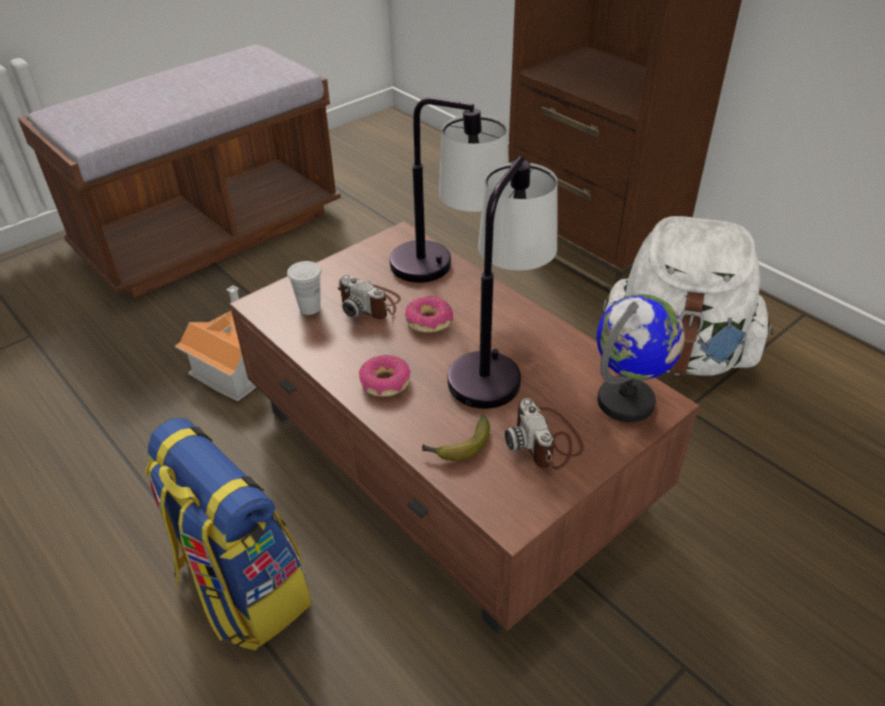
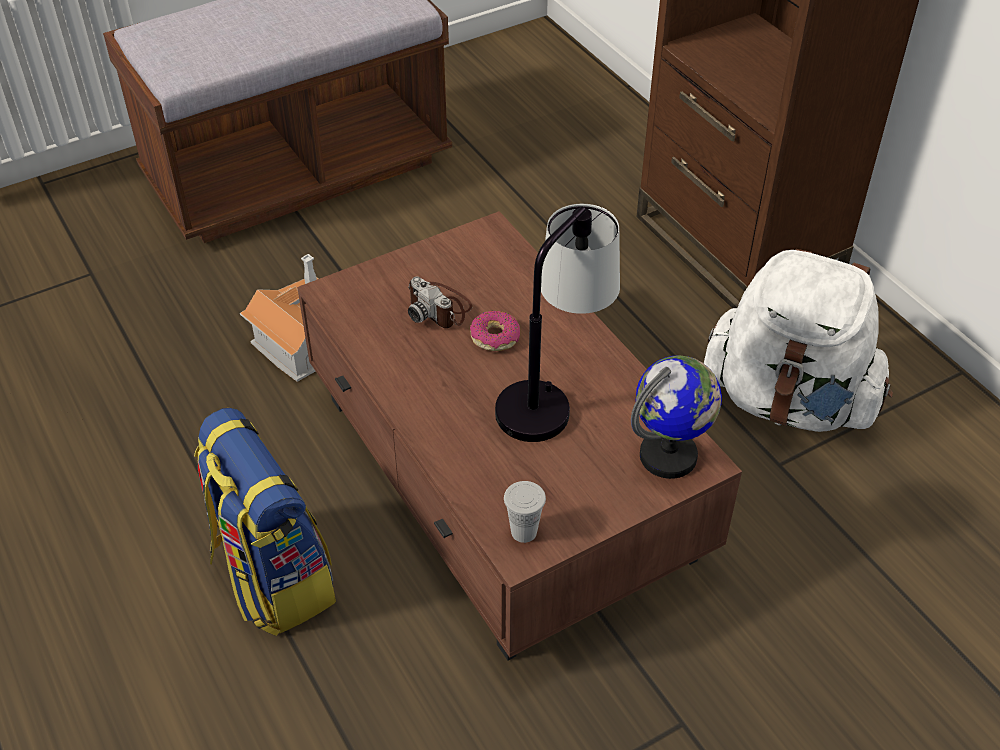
camera: 10 degrees right, 5 degrees up
(310, 308) = (377, 304): white cup -> white cup (524, 532)
(385, 383) = (434, 399): donut -> none
(447, 273) = (528, 283): table lamp -> none
(458, 447) = (489, 476): banana -> none
(546, 441) = (575, 484): camera -> none

